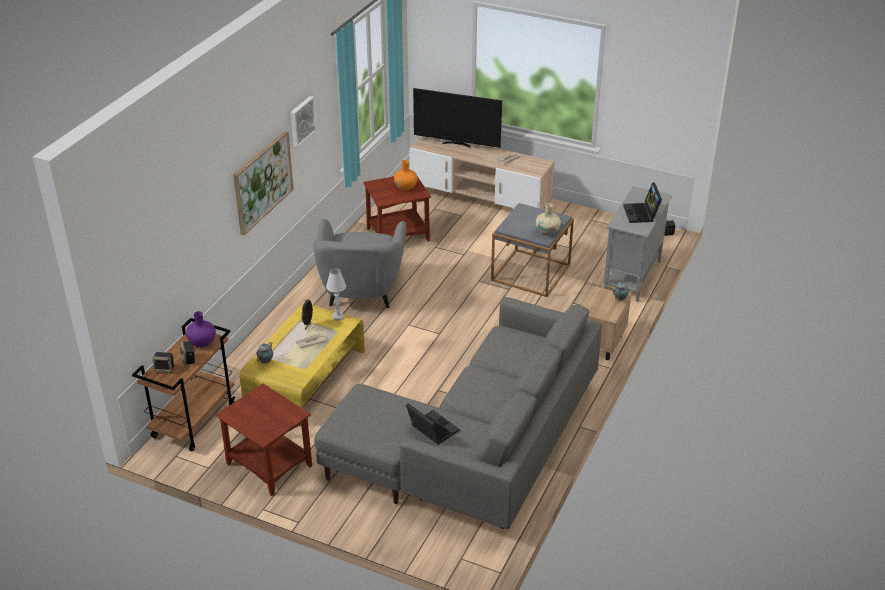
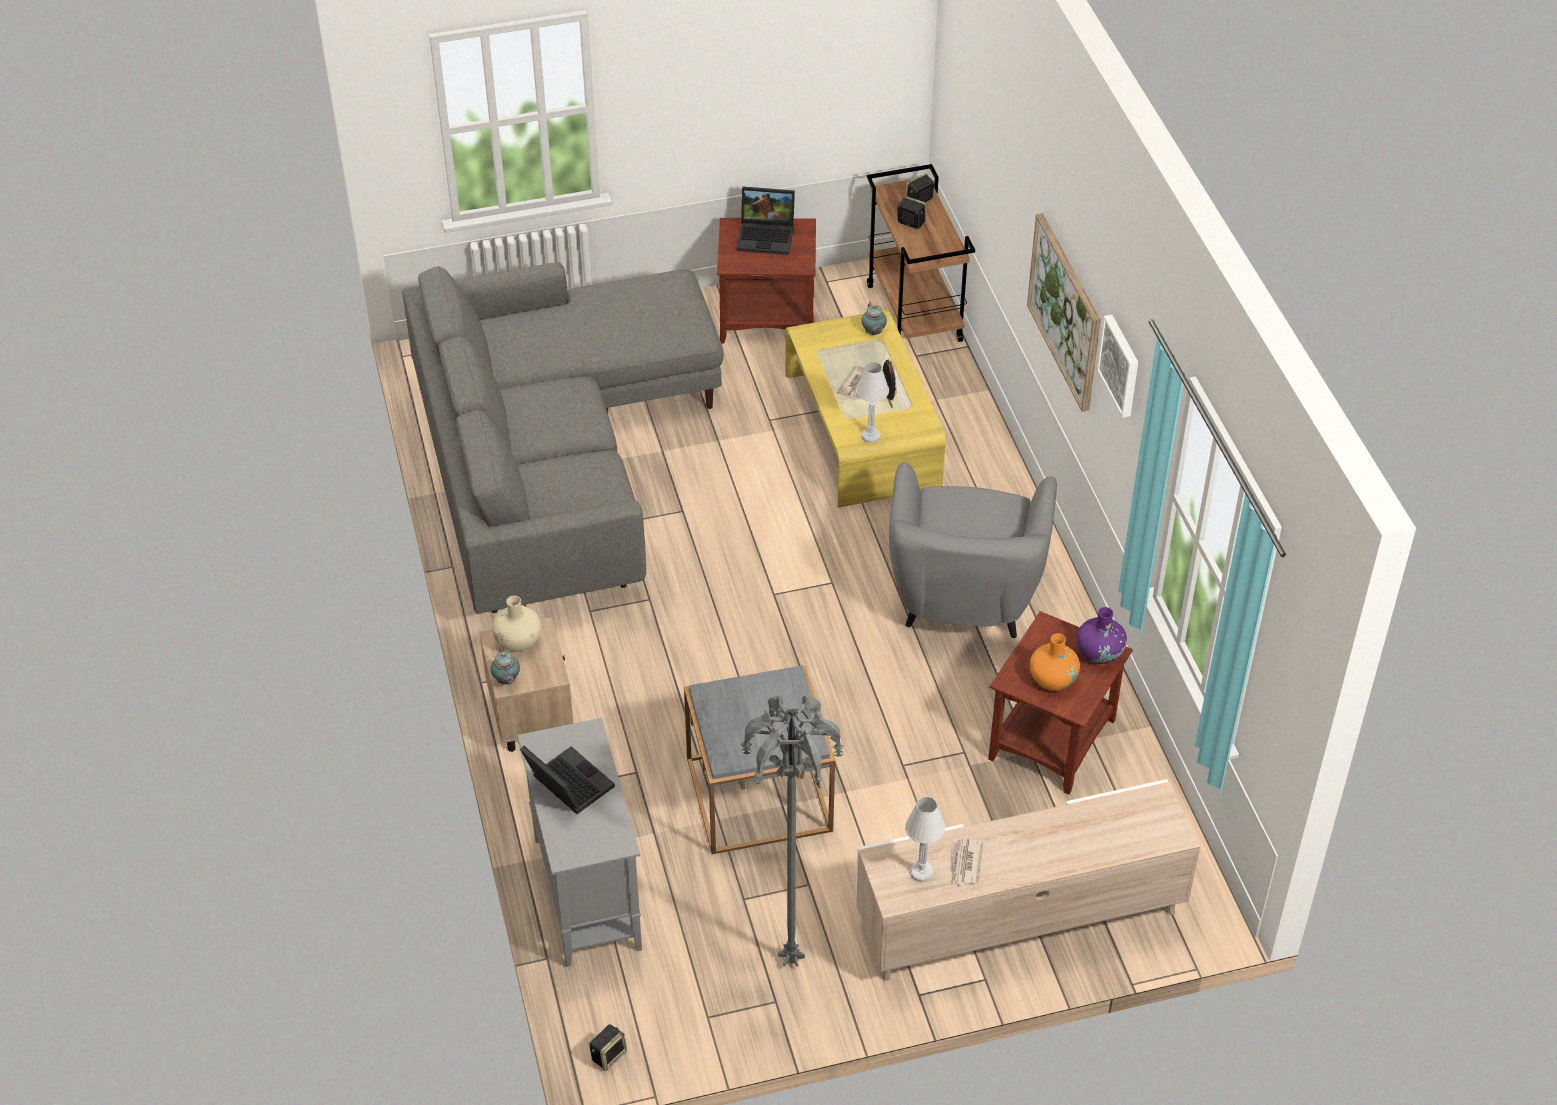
camera: 140 degrees right, 10 degrees up
(202, 342) = (927, 247): purple vase -> purple vase (1099, 653)
(361, 291) = (964, 597): grey armchair -> grey armchair turned 135 degrees counterclockwise
(431, 429) = (565, 332): laptop -> laptop (767, 236)
(457, 144) = (1102, 847): television -> none
(526, 164) = (921, 872): none -> white table lamp
(547, 231) = (718, 714): beige vase -> beige vase (518, 641)
(573, 227) = (789, 958): none -> grey floor lamp

